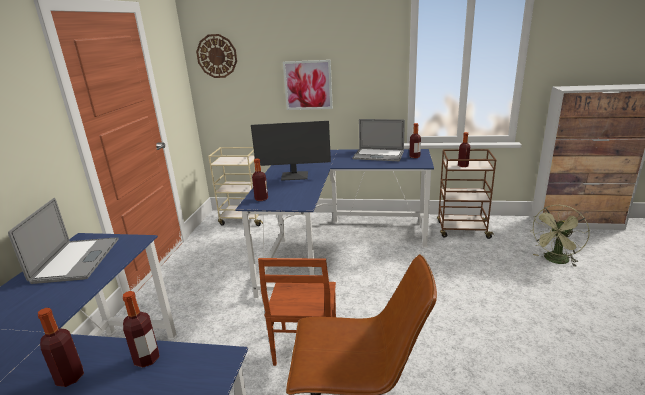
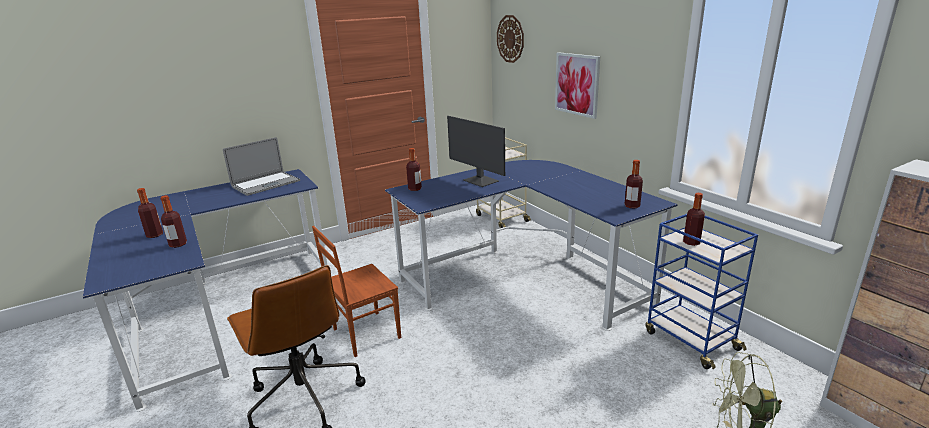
camera: 50 degrees right, 0 degrees up
(378, 155) = (600, 190): laptop -> none
(462, 230) = (690, 340): brown cart -> blue cart

